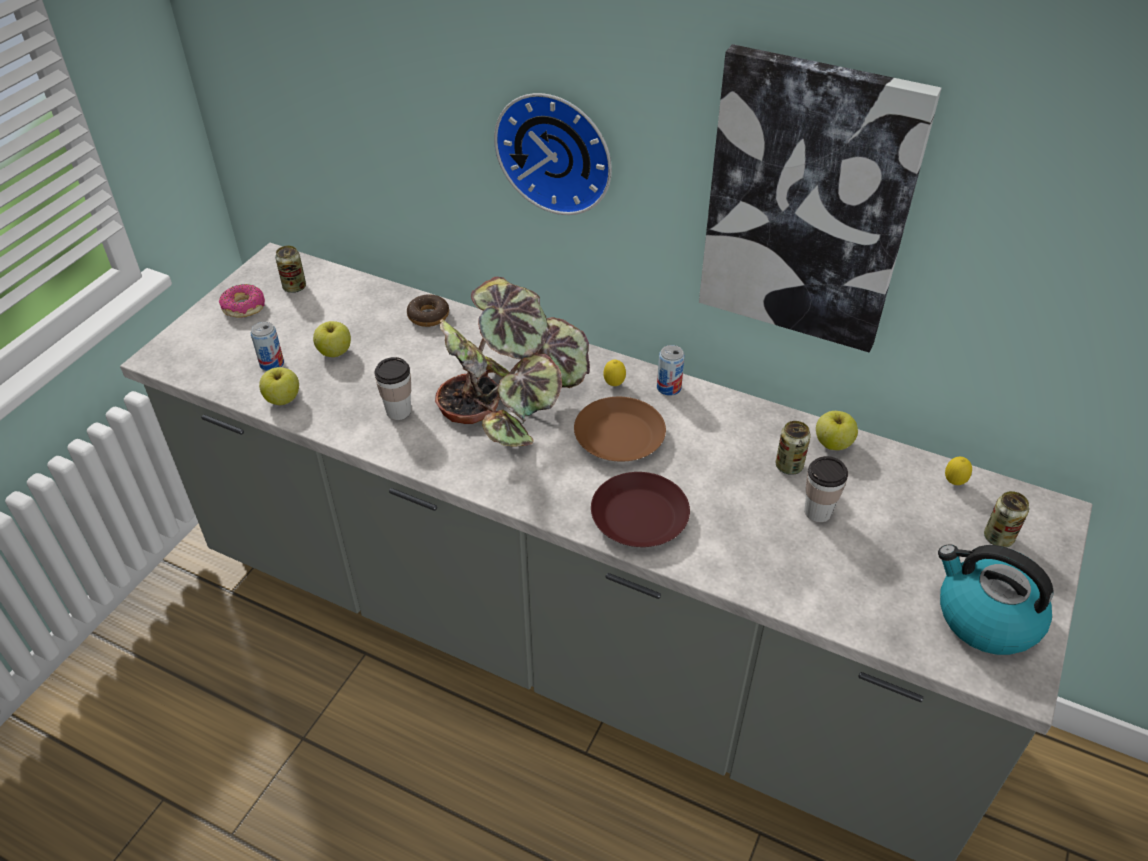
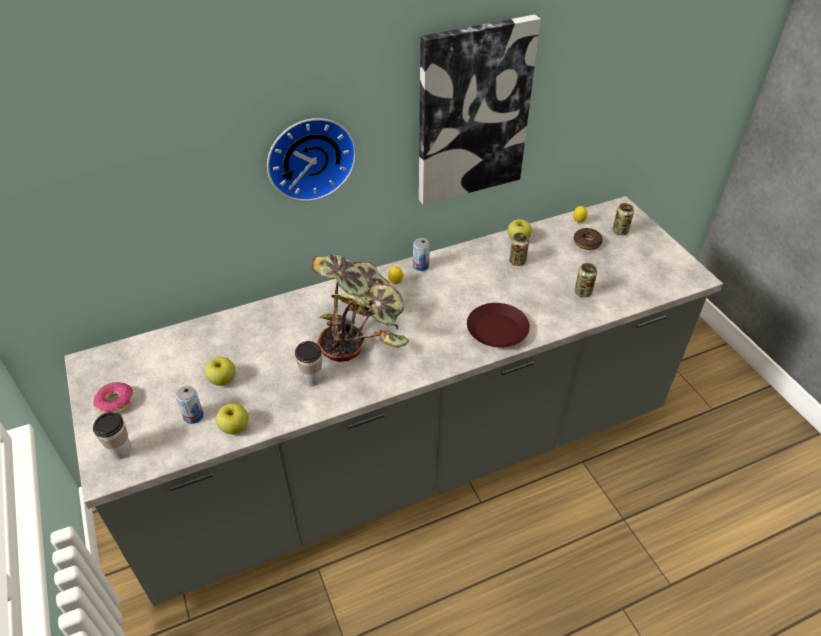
camera: 50 degrees left, 0 degrees up
(294, 287) = (132, 367): can -> can (583, 292)
(428, 316) = (246, 321): donut -> donut (587, 242)
(618, 437) = (435, 304): brown plate -> none
(817, 512) = (554, 271): cup -> cup (121, 451)
(985, 618) = (657, 264): kettle -> none

